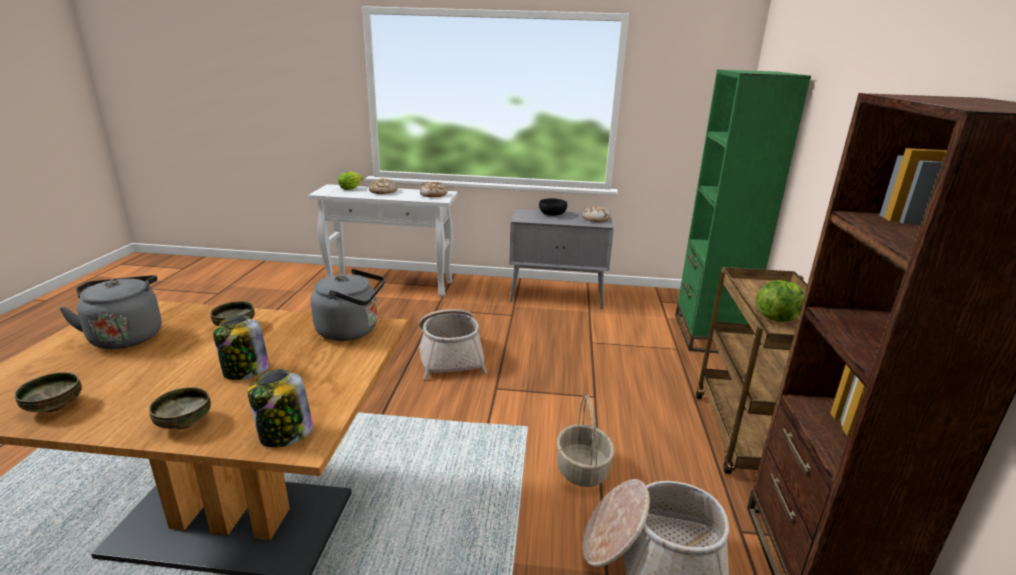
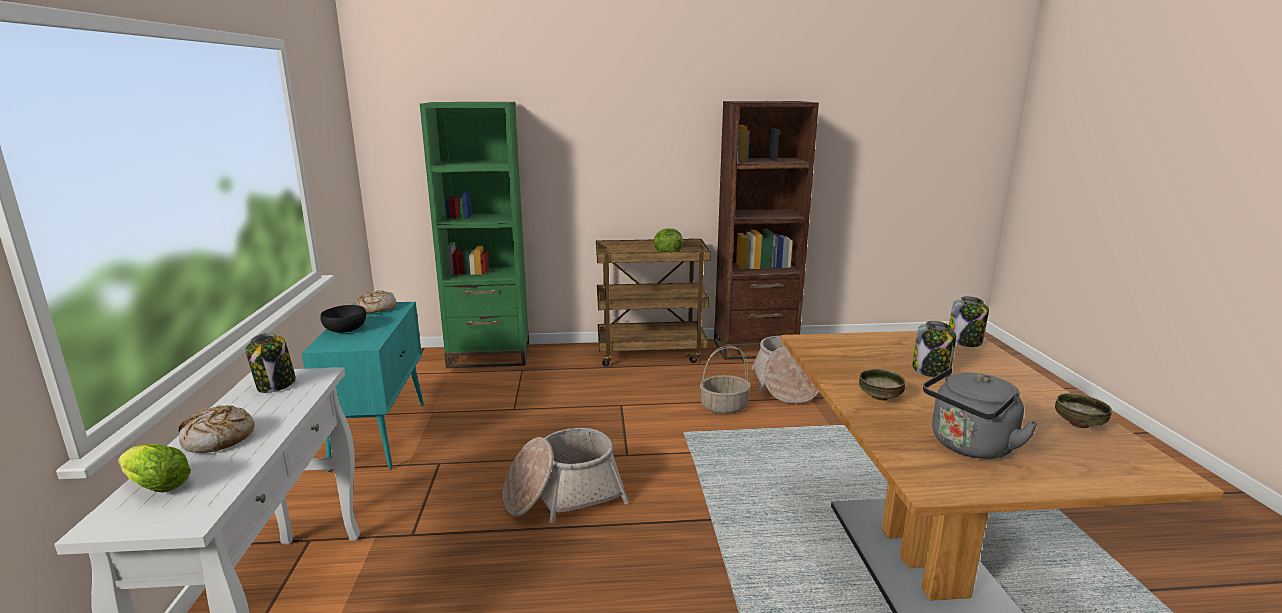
camera: 100 degrees left, 5 degrees down
(183, 423) = (1006, 371): bowl -> none
(352, 330) = (824, 349): grey kettle -> none
(433, 194) = (276, 385): bread -> jar
(557, 296) = (380, 434): grey cabinet -> turquoise cabinet

